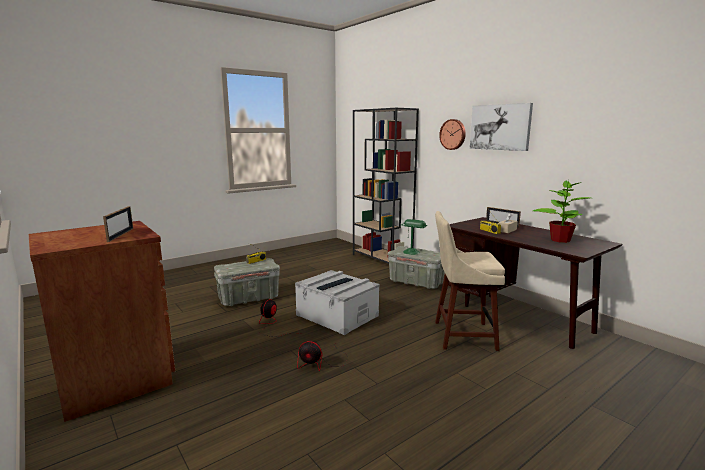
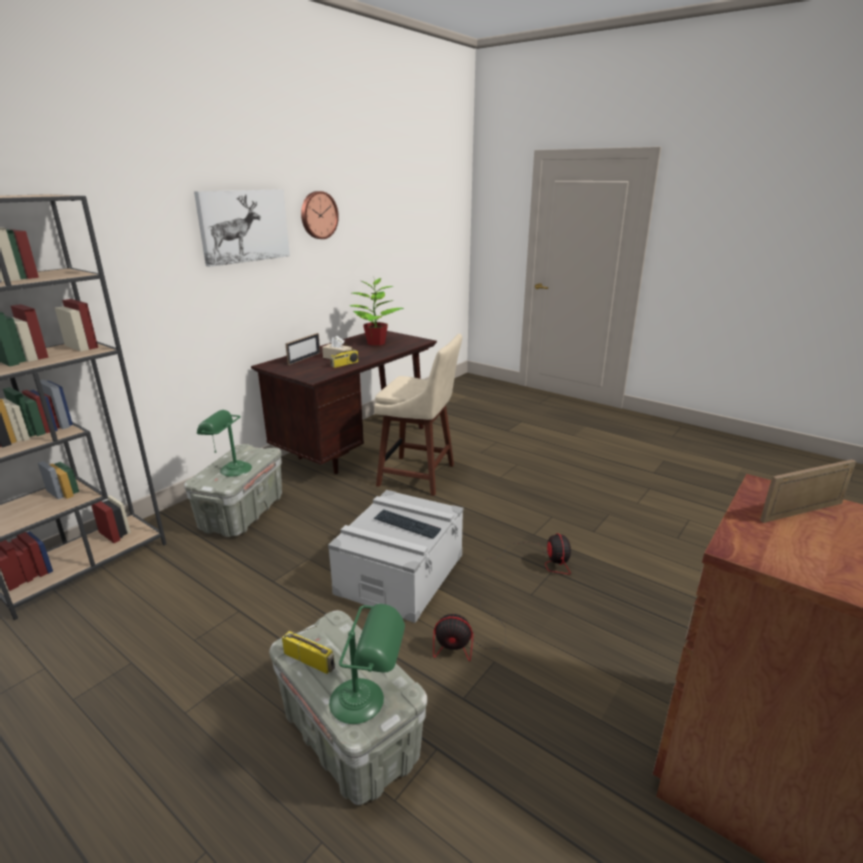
camera: 105 degrees left, 10 degrees up
(228, 267) = (368, 700): none -> green table lamp
(453, 134) = (162, 246): wall clock -> wall clock (318, 215)
(460, 335) = (420, 476): beige chair -> beige chair turned 60 degrees counterclockwise

